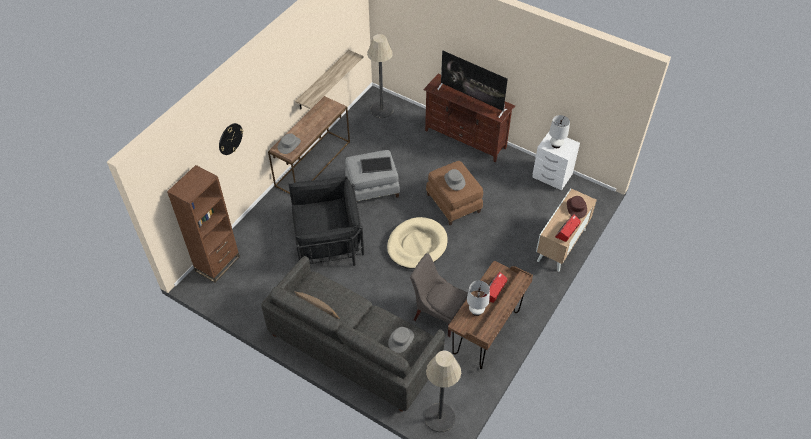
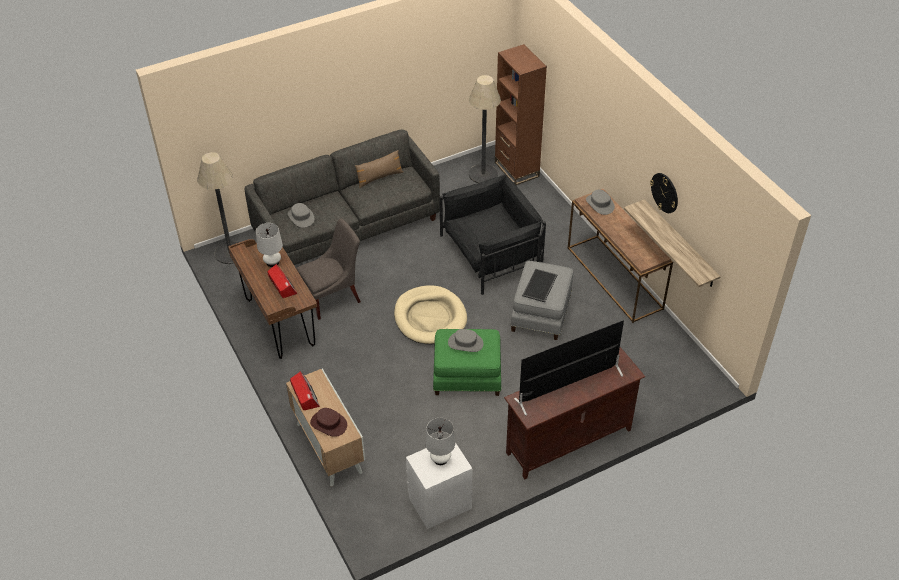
camera: 120 degrees right, 5 degrees down
(230, 138) = (581, 106): wall clock -> wall clock (664, 192)
(327, 238) = (493, 253): black armchair -> black armchair turned 135 degrees counterclockwise
(381, 110) = (678, 377): floor lamp -> floor lamp (483, 174)
(454, 203) = (467, 377): brown ottoman -> green ottoman

